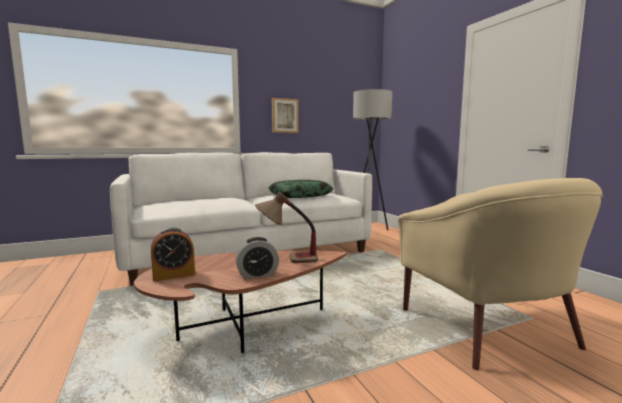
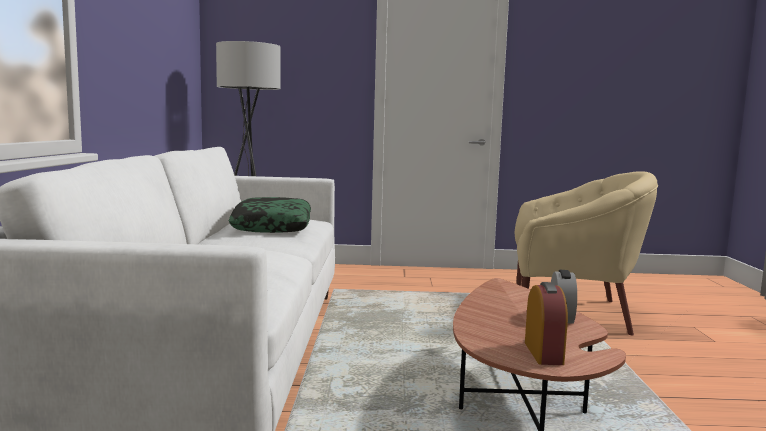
camera: 65 degrees left, 0 degrees up
(285, 115) = (126, 70): picture -> none
(287, 259) = (509, 300): table lamp -> none

